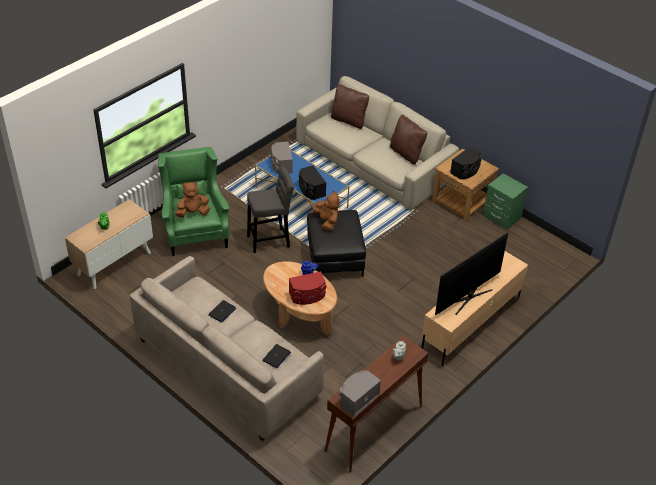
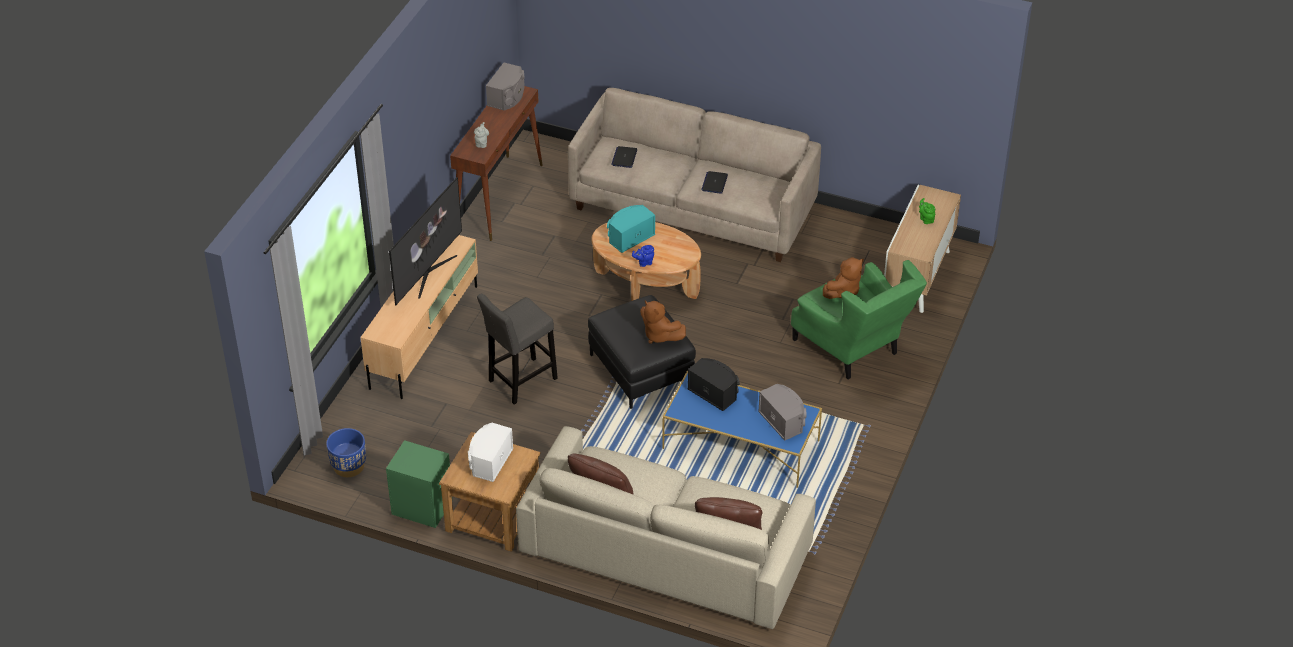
camera: 160 degrees right, 0 degrees up
(271, 240) = (741, 366): grey stool -> grey stool (520, 382)
(307, 296) = (629, 237): red speaker -> turquoise speaker
(466, 170) = (489, 461): black speaker -> white speaker
(541, 252) = (348, 466): none -> blue planter

